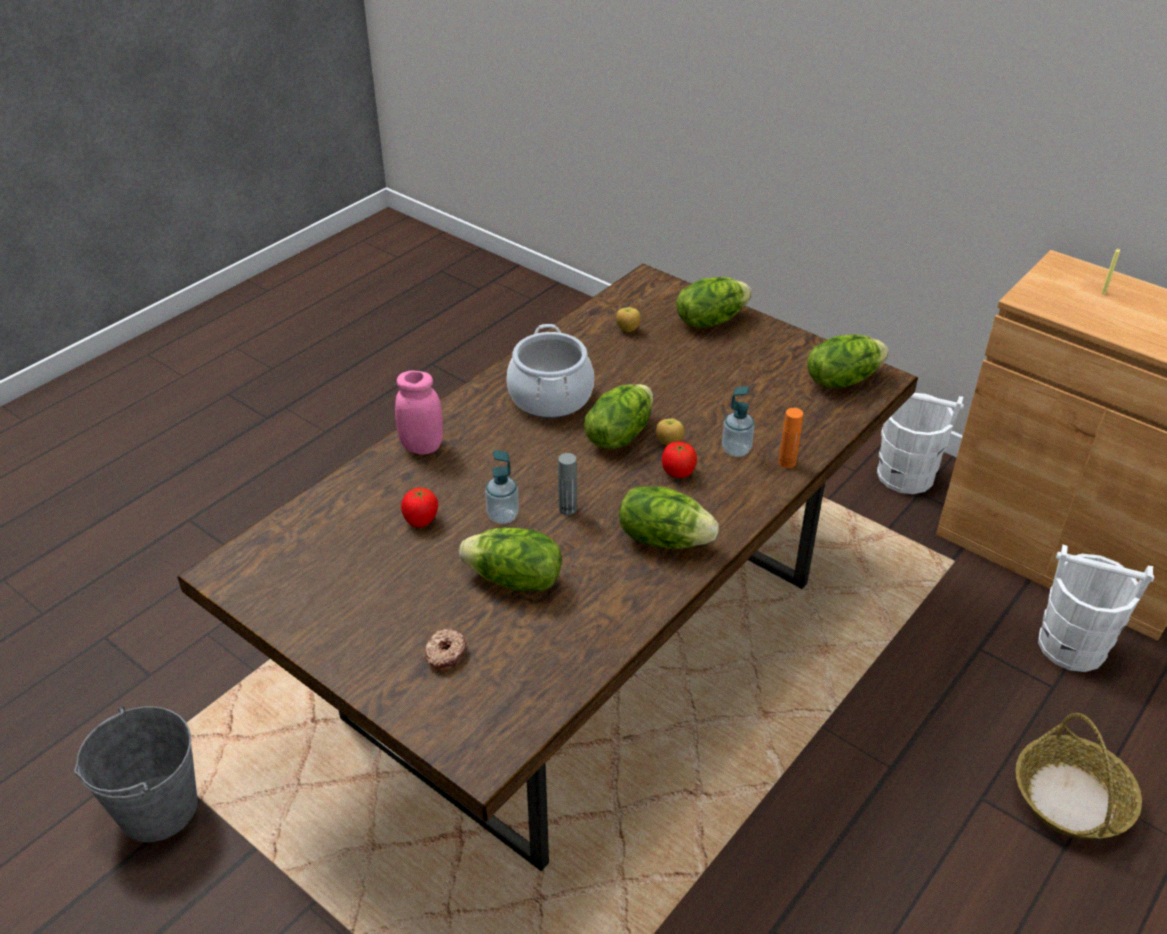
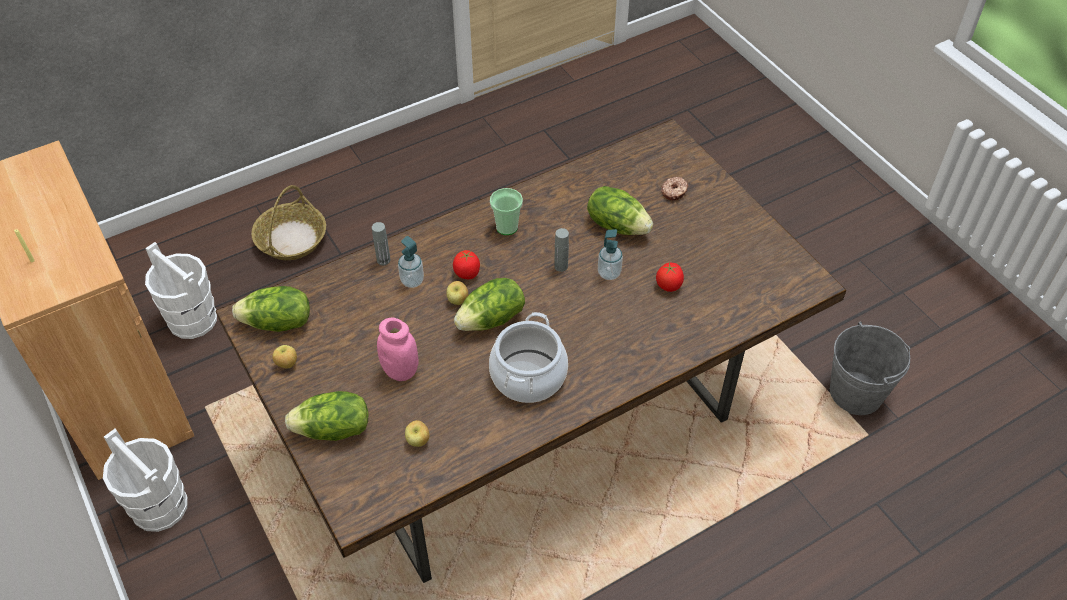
camera: 160 degrees left, 10 degrees up
(422, 446) = (652, 353): pink jar -> pink jar (400, 371)
(664, 538) = (507, 227): lettuce -> cup
(787, 462) = (383, 260): orange bottle -> grey bottle
(799, 352) = (287, 364): none -> apple

